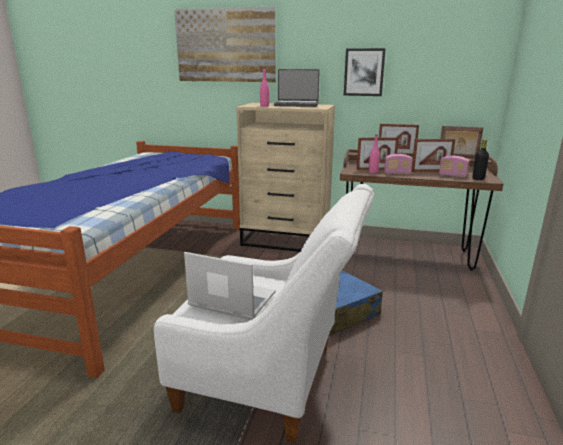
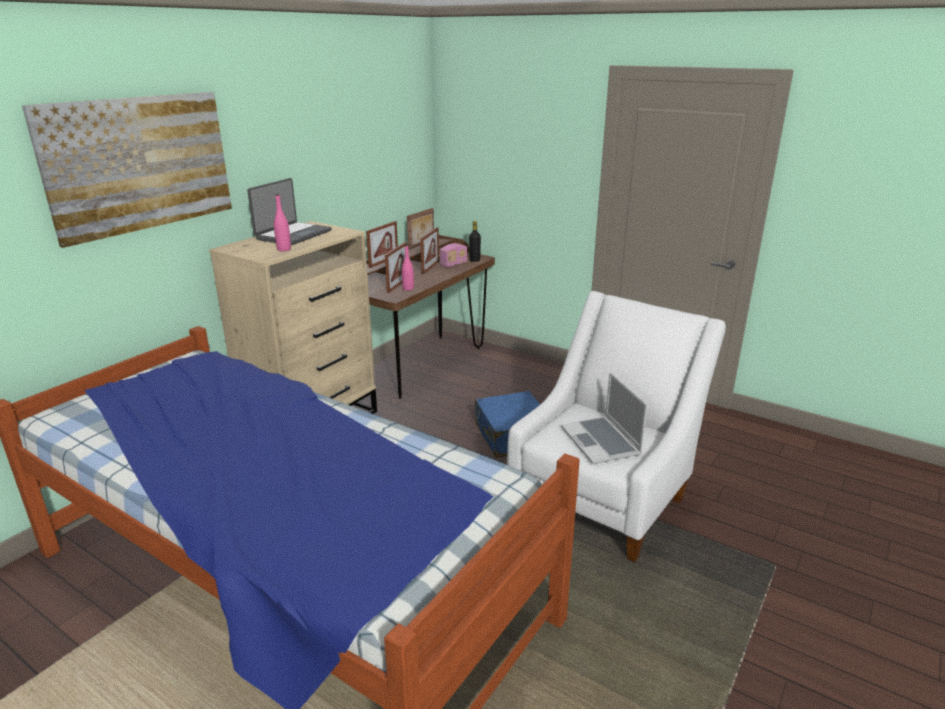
camera: 70 degrees left, 5 degrees up
(230, 300) = (601, 442): laptop -> laptop turned 60 degrees counterclockwise
(364, 72) = (327, 171): picture -> none
(397, 173) = (423, 280): radio -> none

